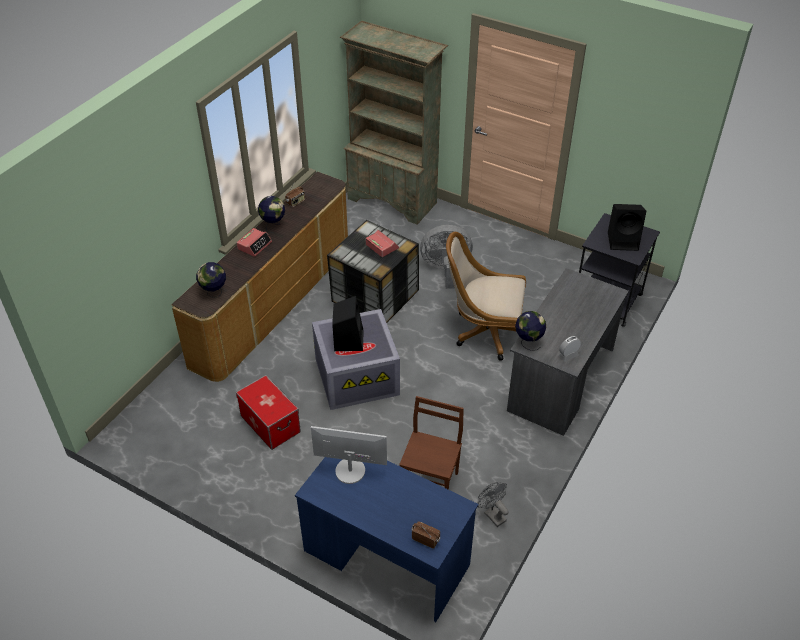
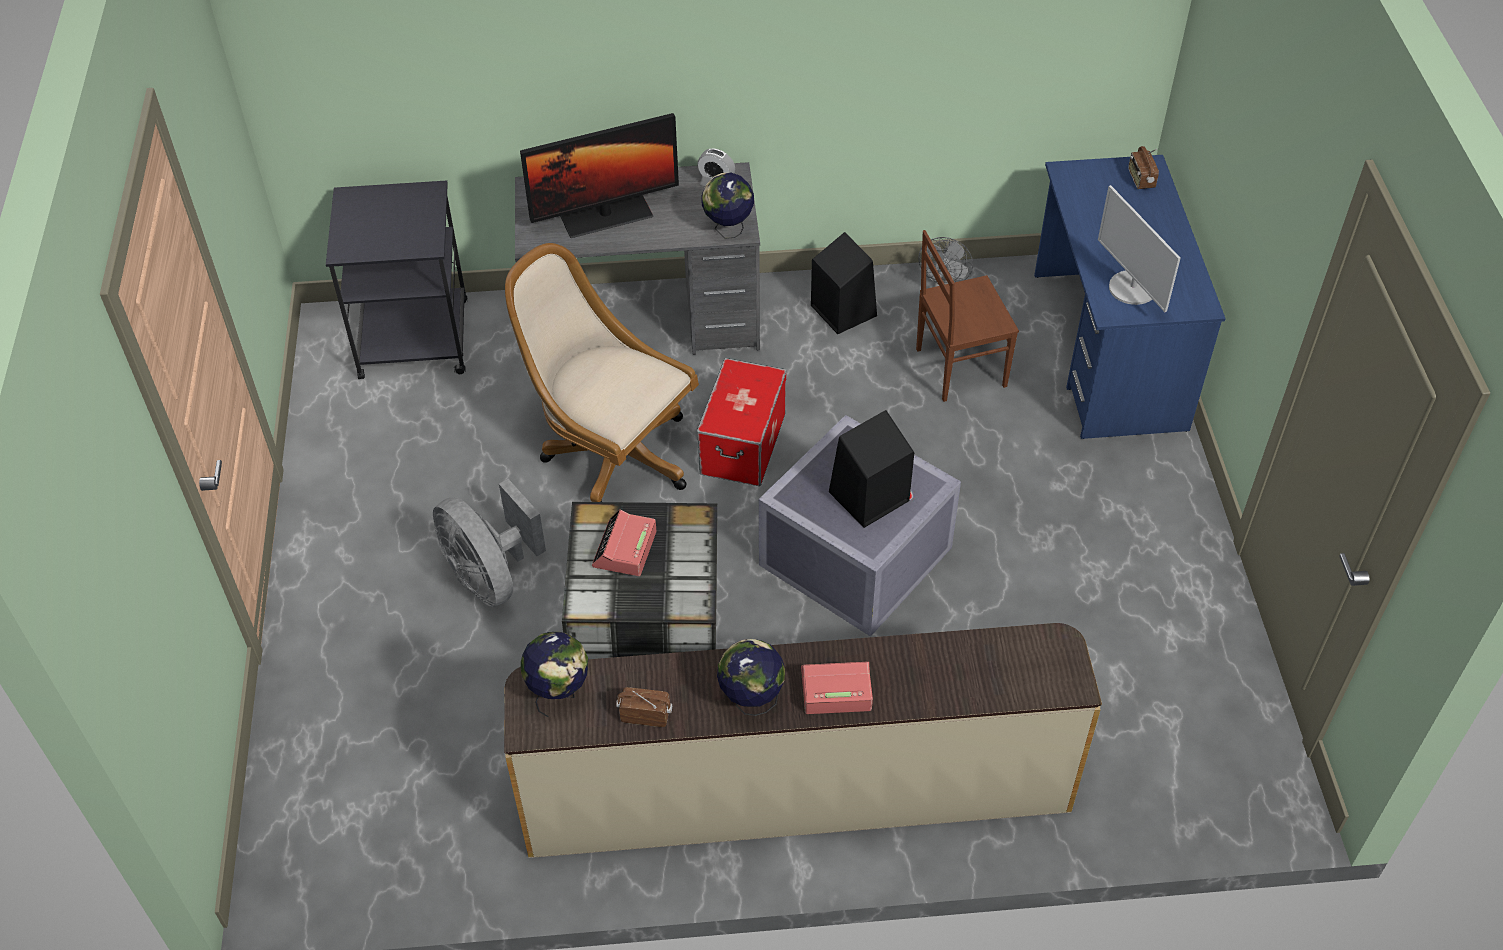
camera: 125 degrees left, 5 degrees up
(214, 293) = (1012, 658): globe -> globe (559, 693)
(270, 424) = (1051, 605): storage box -> storage box (743, 444)
(392, 200) = (312, 800): green bookcase -> none
(485, 331) = (610, 451): office chair -> office chair turned 150 degrees clockwise
(574, 307) = (606, 215): none -> monitor
(623, 241) = (394, 215): black speaker -> black speaker (842, 310)

